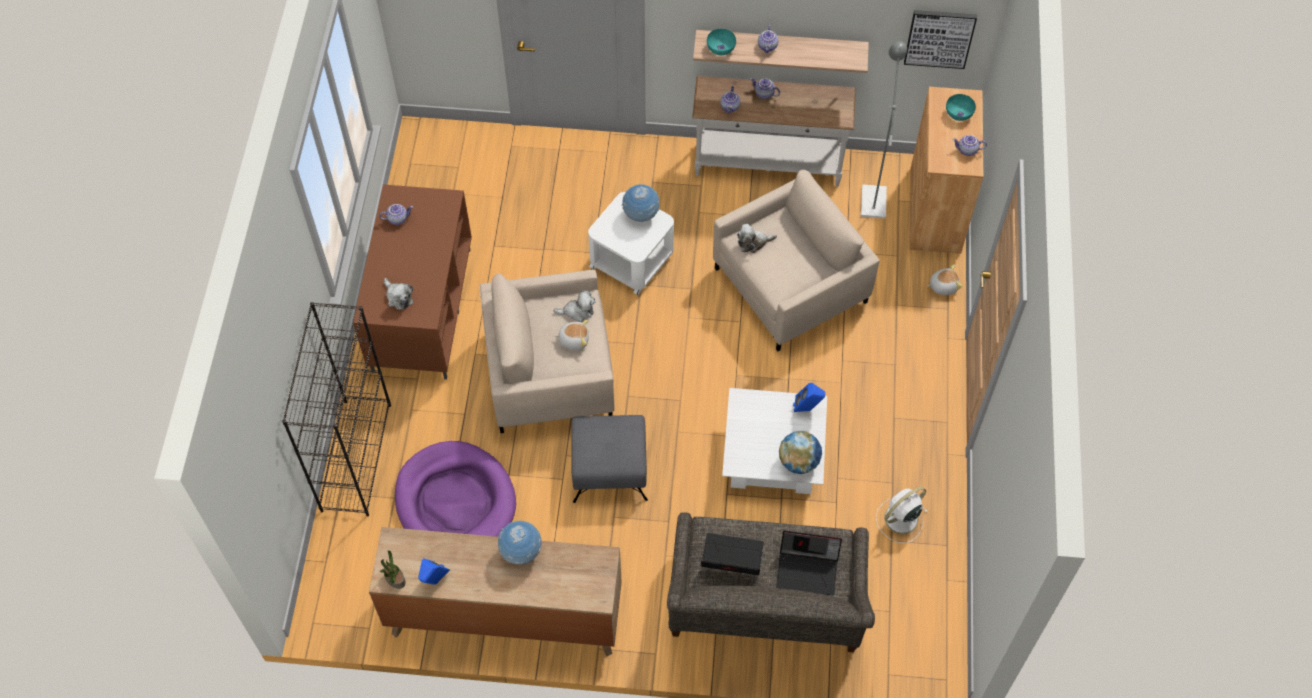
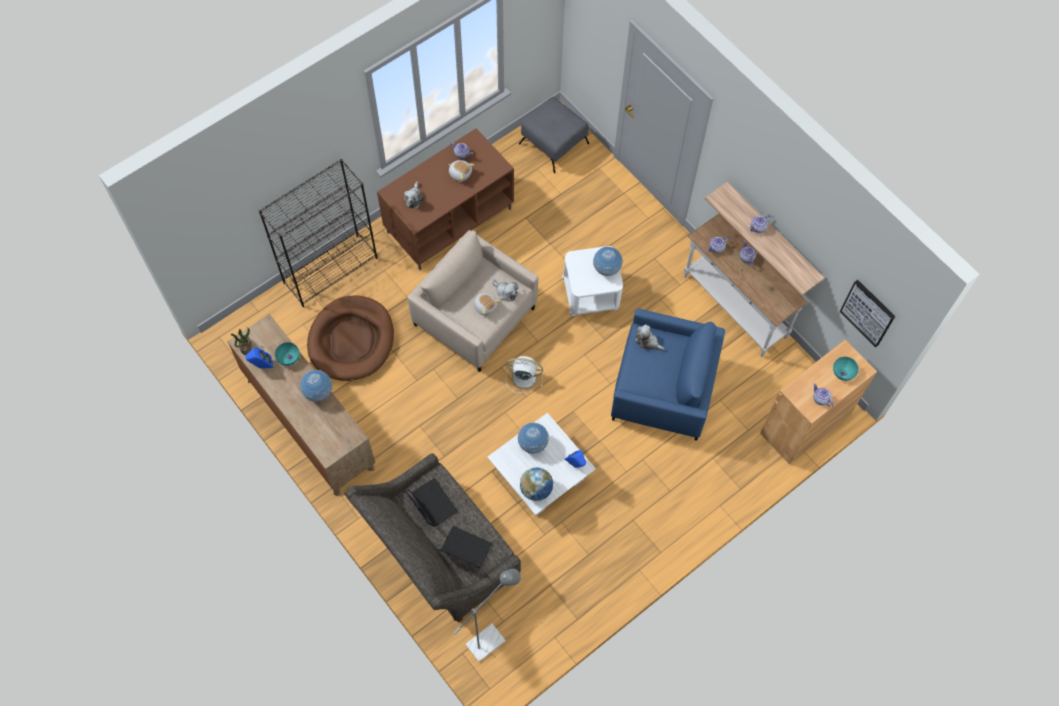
camera: 45 degrees right, 5 degrees up
(455, 502) = (351, 340): purple dog bed -> brown dog bed
(609, 468) = (447, 397): grey ottoman -> grey ottoman (553, 143)
(720, 48) = (728, 205): turquoise bowl -> turquoise bowl (288, 357)
(749, 426) = (532, 444): none -> globe
(790, 286) = (663, 390): beige armchair -> blue armchair
(808, 570) = (464, 550): laptop -> laptop turned 150 degrees clockwise
(873, 195) = (776, 381): grey floor lamp -> grey floor lamp (491, 638)
(900, 519) = (568, 578): white fan -> white fan (523, 377)
(943, 286) = (754, 473): plush toy -> plush toy (460, 173)

